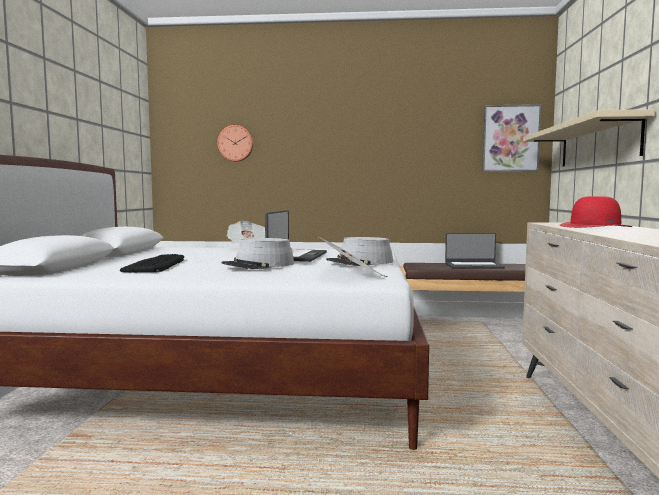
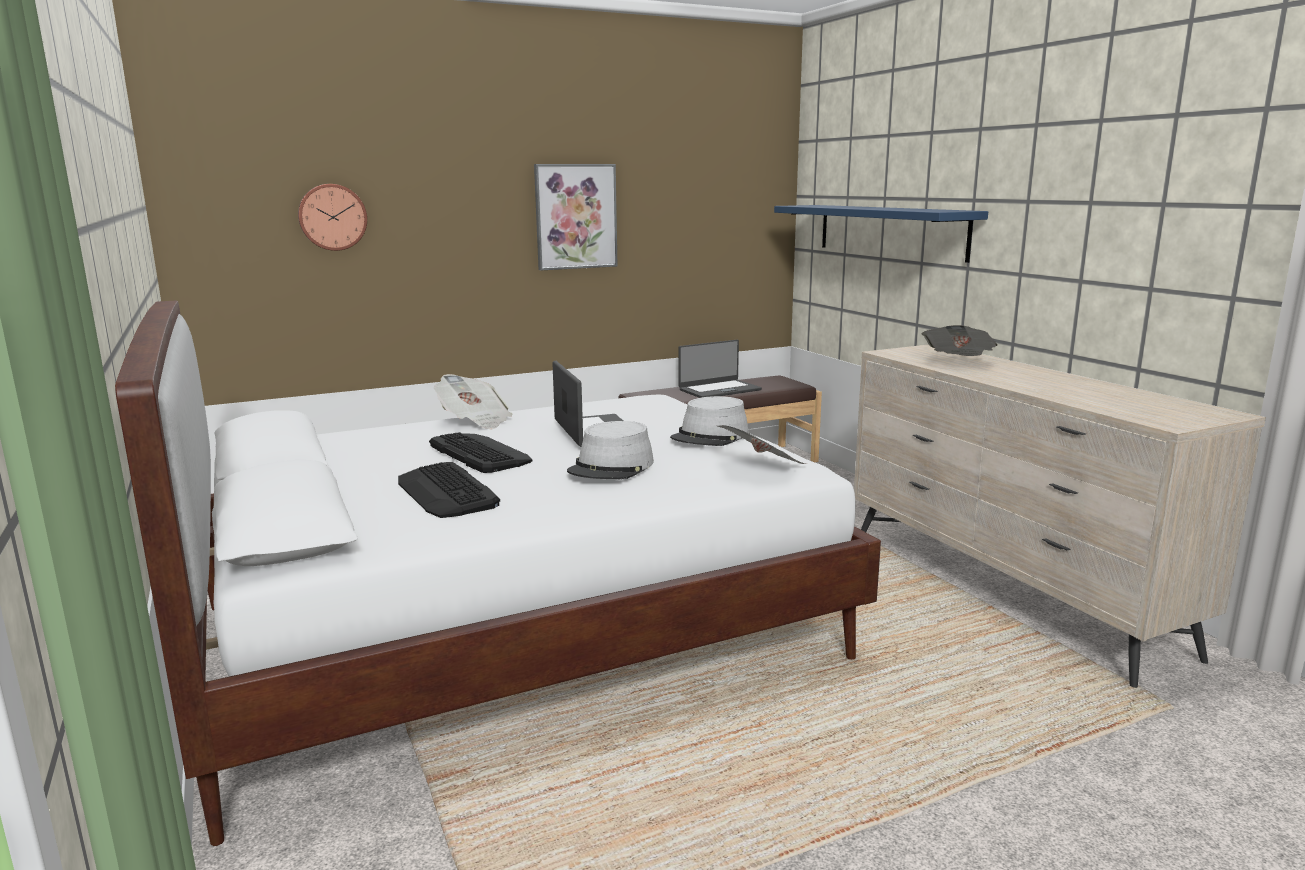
camera: 30 degrees left, 10 degrees up
(212, 256) = (479, 453): none -> keyboard
(510, 138) = (748, 203): picture -> picture (575, 216)
(595, 226) = (958, 361): red hat -> newspaper
(597, 143) = (890, 231): beige shelf -> blue shelf

